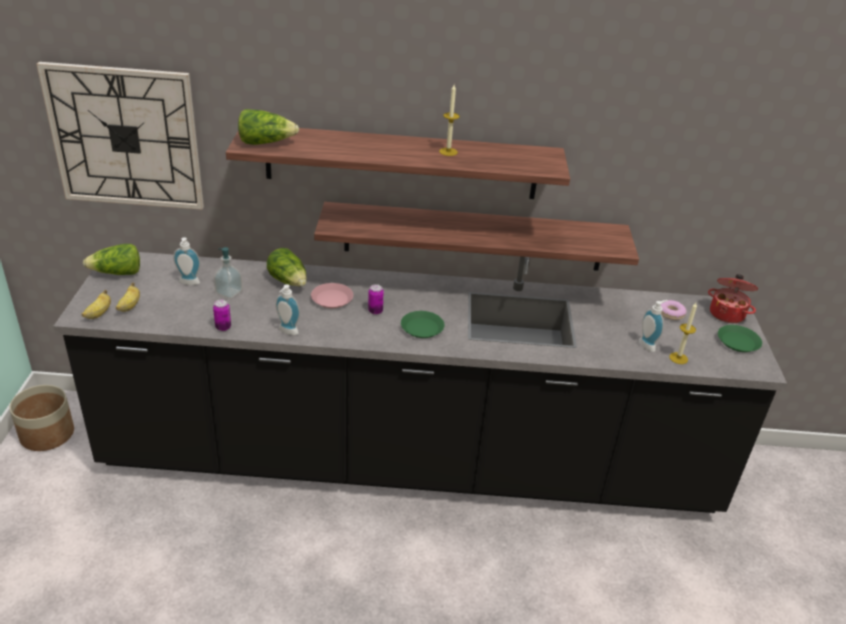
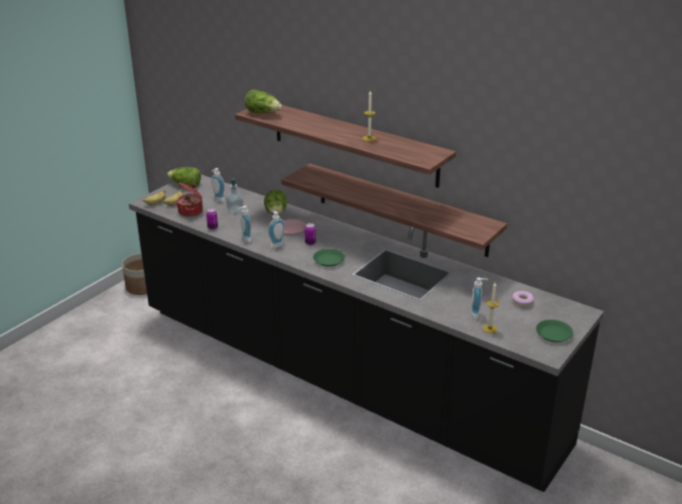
camera: 35 degrees right, 5 degrees down
(125, 137) = (206, 99): wall clock -> none
(335, 326) = (276, 244): none -> soap dispenser
(727, 313) = (571, 315): cooking pot -> cooking pot (191, 211)

